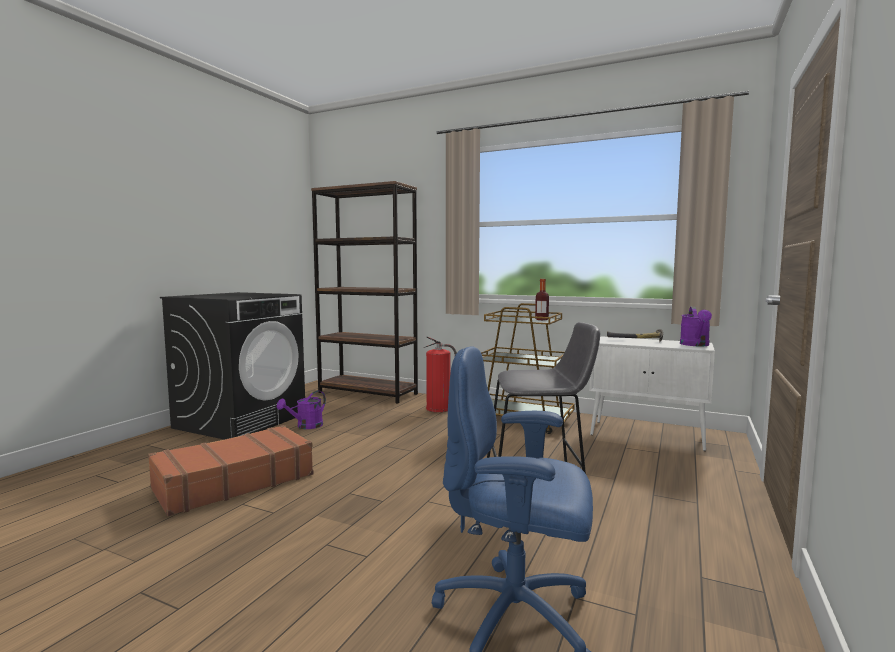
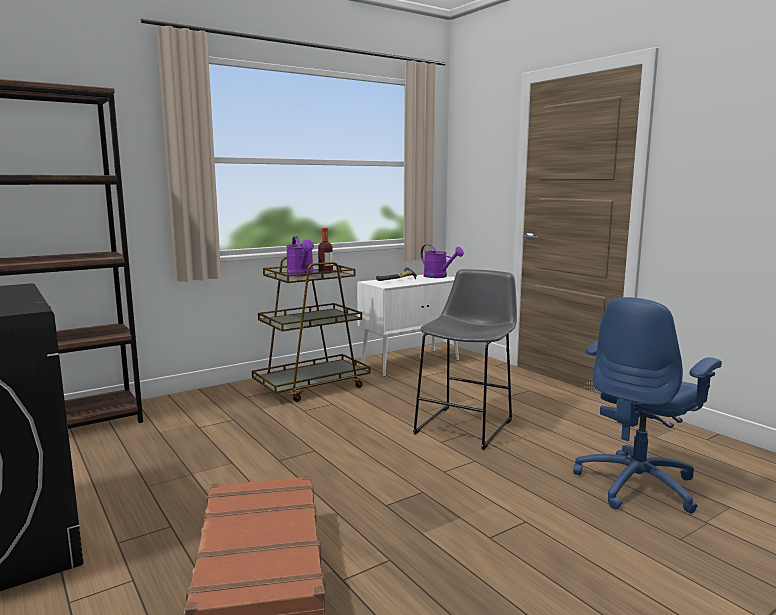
camera: 60 degrees left, 5 degrees up
(306, 426) = (119, 496): purple watering can -> purple watering can (302, 275)
(439, 408) = (209, 407): fire extinguisher -> none

